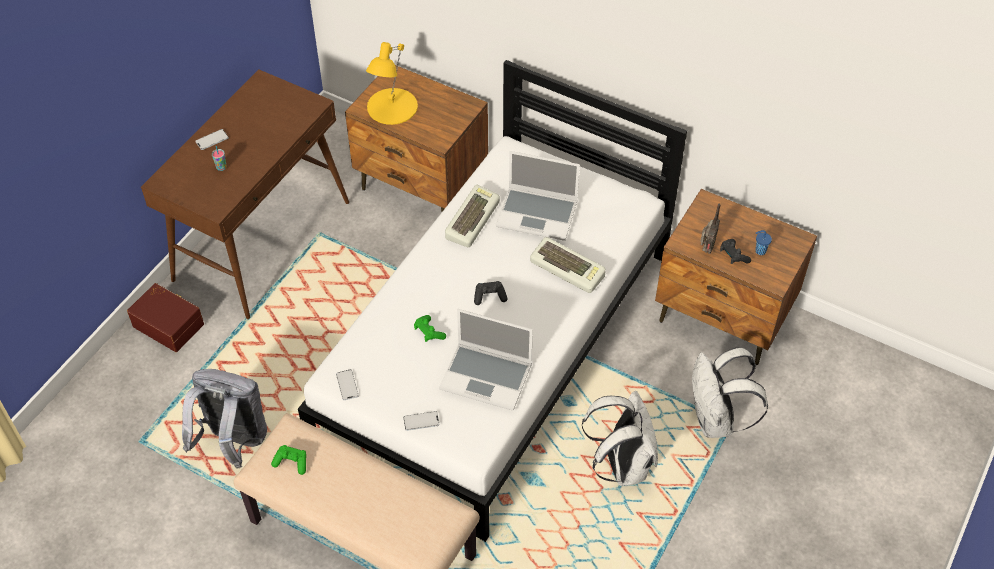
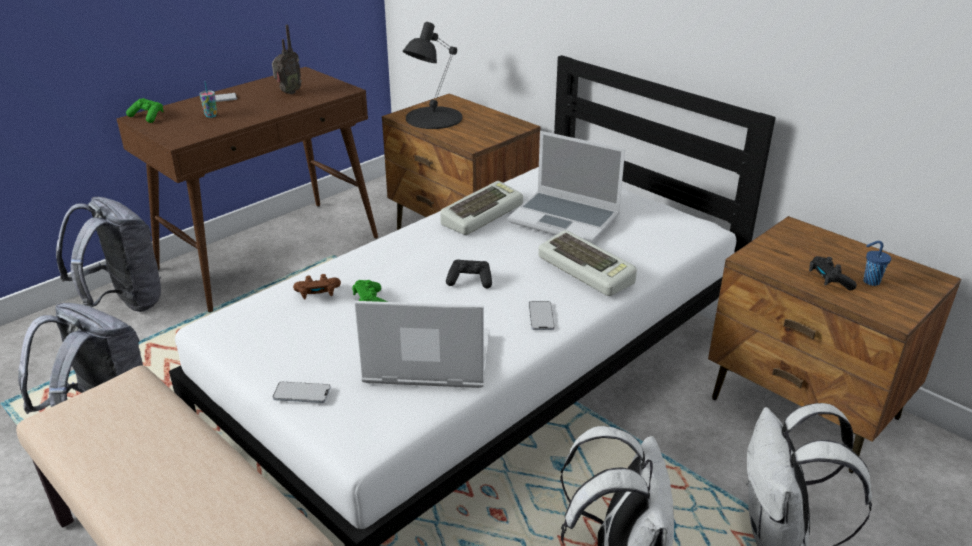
camera: 15 degrees right, 20 degrees down
(169, 324) = (125, 303): brown storage box -> grey backpack
(292, 462) = (99, 416): green game controller -> green game controller (147, 117)
(347, 385) = (229, 337): phone -> phone (541, 316)
(388, 332) = (318, 294): none -> brown game controller
(391, 107) = (433, 118): yellow table lamp -> black table lamp
(487, 376) = (426, 360): laptop -> laptop turned 150 degrees clockwise
(706, 249) = (787, 269): radio -> radio (288, 93)

